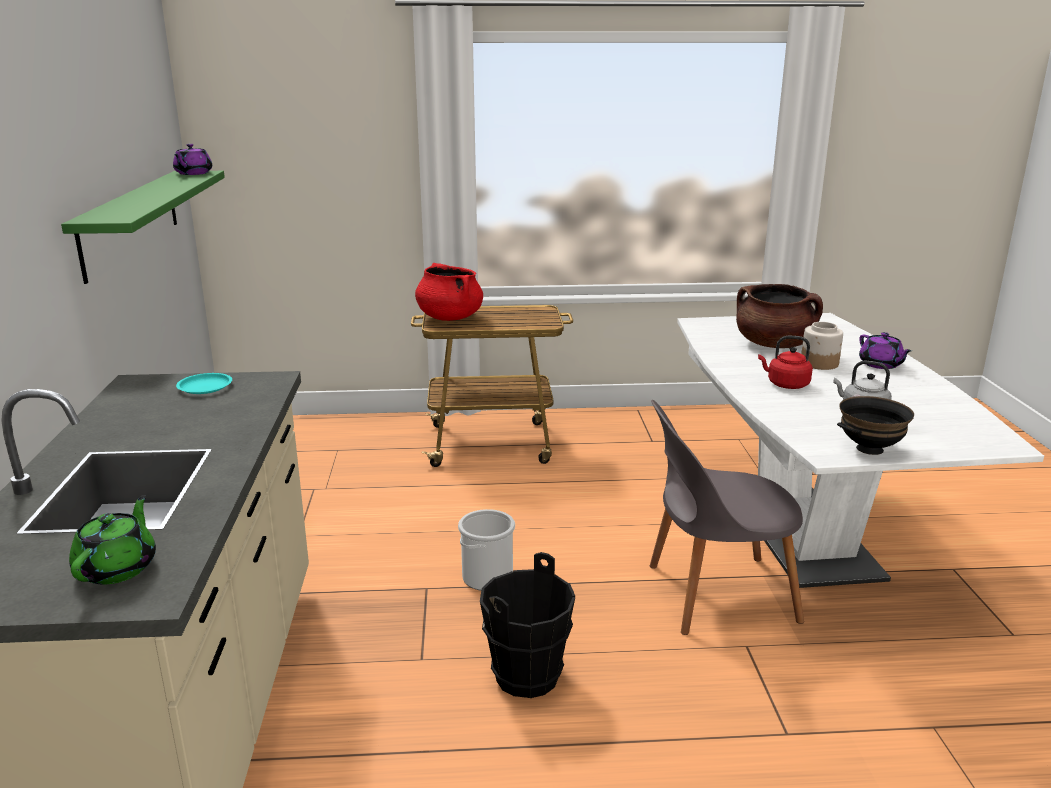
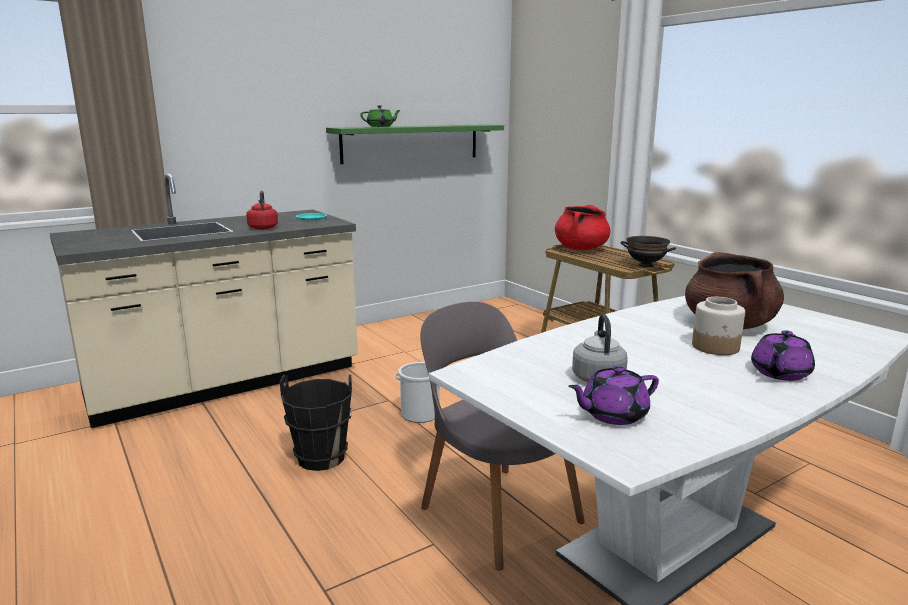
camera: 60 degrees right, 5 degrees down
(118, 568) = (101, 243): green teapot -> green teapot (381, 126)
(193, 173) = (481, 124): purple teapot -> purple teapot (612, 415)
(785, 384) = (620, 341): red kettle -> red kettle (263, 227)
(870, 449) = (502, 389): black bowl -> black bowl (645, 265)

